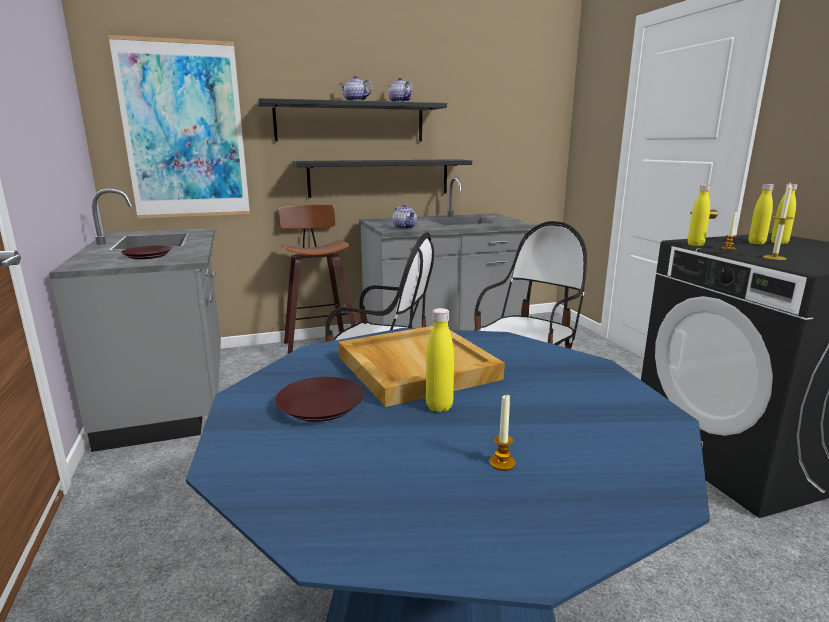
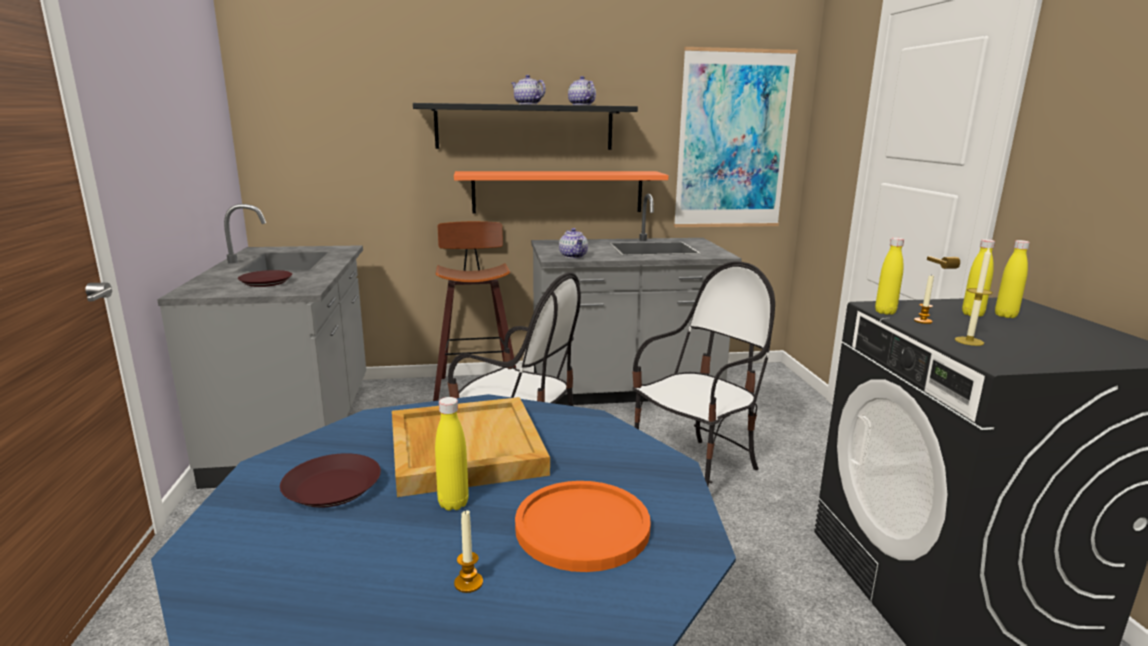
camera: 10 degrees right, 0 degrees up
(185, 131) = (336, 137): picture -> picture (732, 140)
(379, 178) = (558, 192): black shelf -> orange shelf
(561, 412) = (582, 527): none -> orange plate

